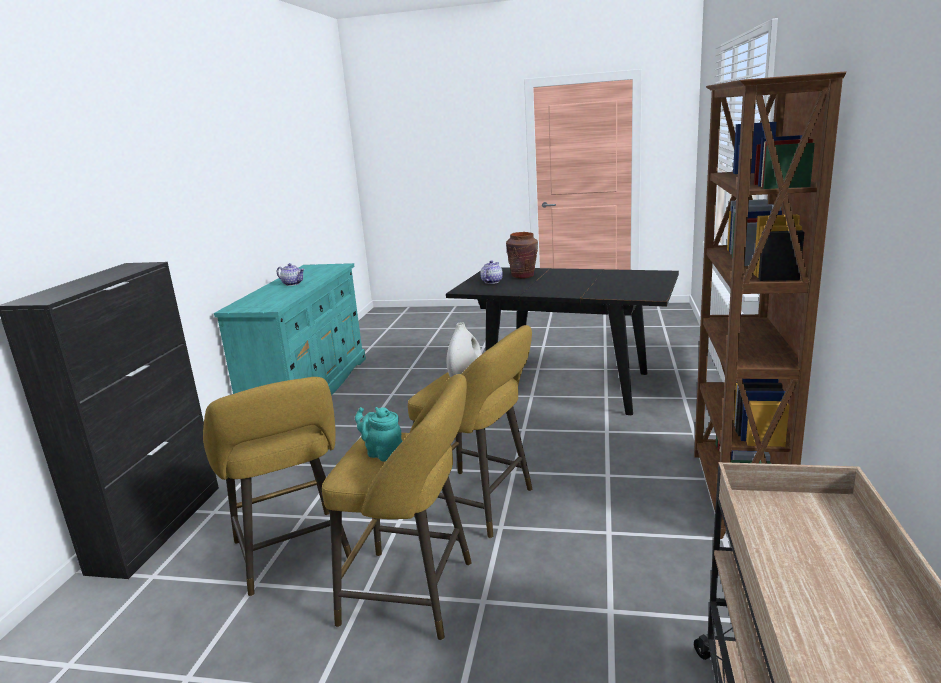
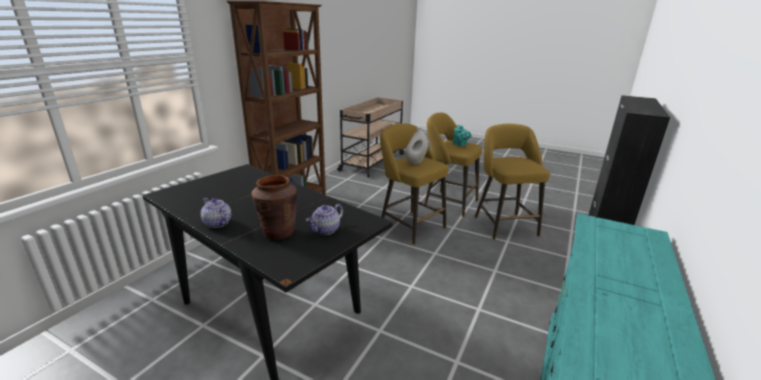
camera: 165 degrees left, 5 degrees up
(293, 283) = (630, 293): teapot -> teapot (217, 223)

